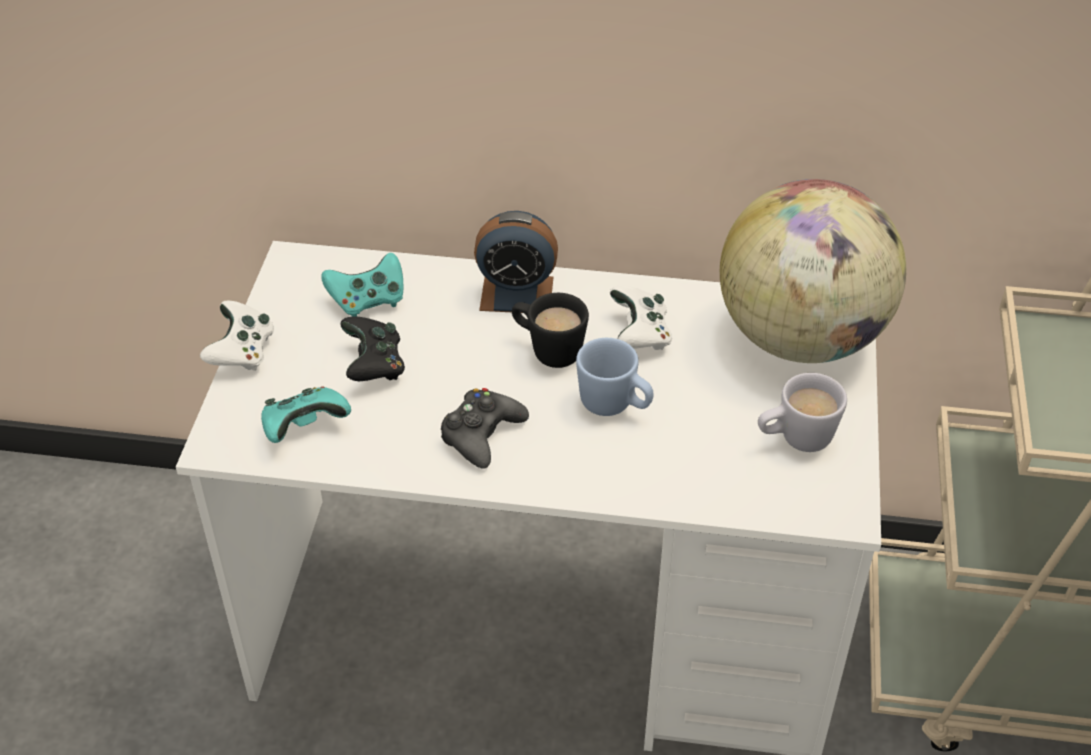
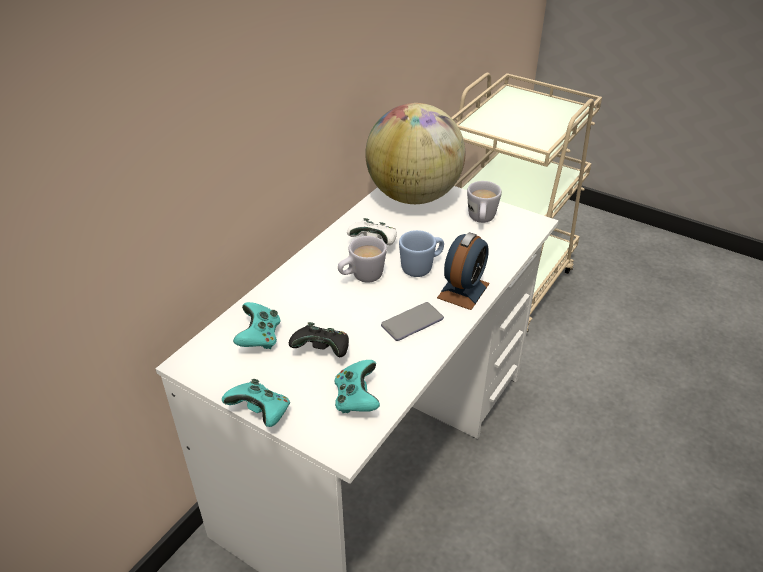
camera: 65 degrees left, 5 degrees down
(242, 353) = (261, 413): white game controller -> turquoise game controller
(481, 434) = (412, 322): black game controller -> phone
(516, 293) = (305, 275): alarm clock -> alarm clock (463, 290)
(548, 350) = (361, 277): black mug -> white mug

